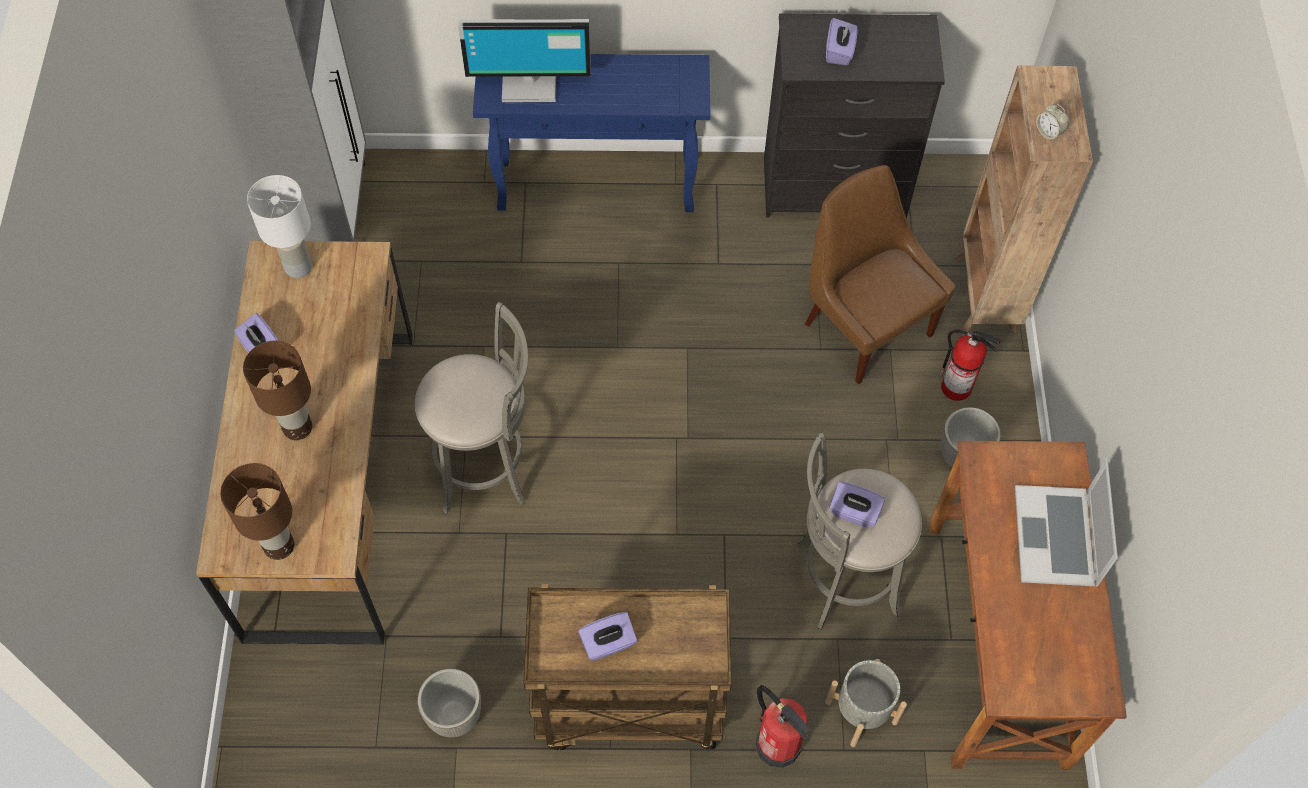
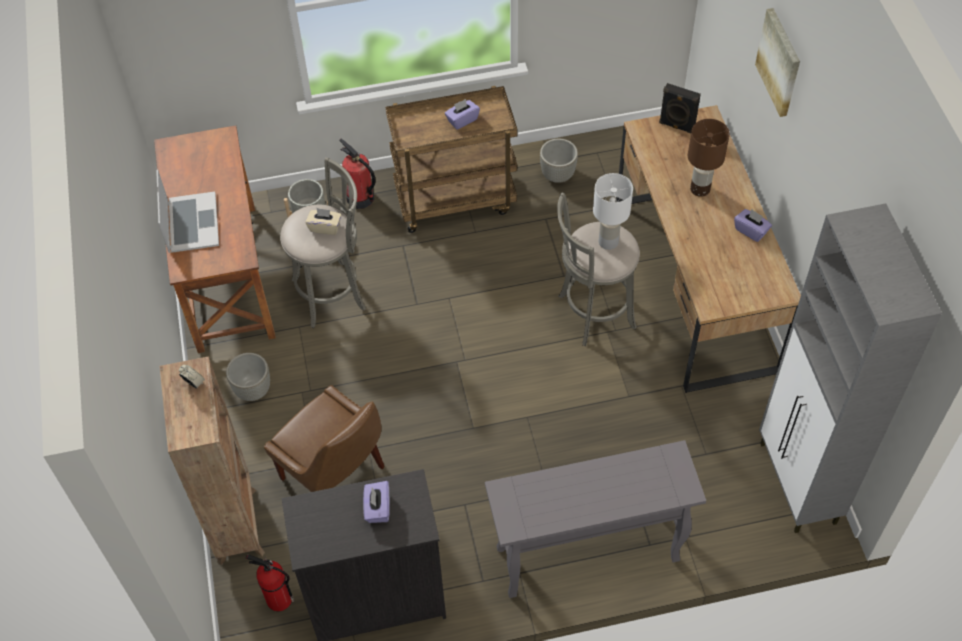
camera: 170 degrees right, 5 degrees down
(144, 307) = (780, 62): none -> picture
(278, 546) = (676, 126): brown table lamp -> black speaker
(297, 267) = (757, 289): white table lamp -> white table lamp (608, 241)
(529, 84) = (648, 478): monitor -> none
(598, 186) = (586, 555): blue console table -> grey console table
(854, 512) = (325, 227): purple tissue box -> beige tissue box
(957, 387) = (258, 440): fire extinguisher -> fire extinguisher (278, 599)

